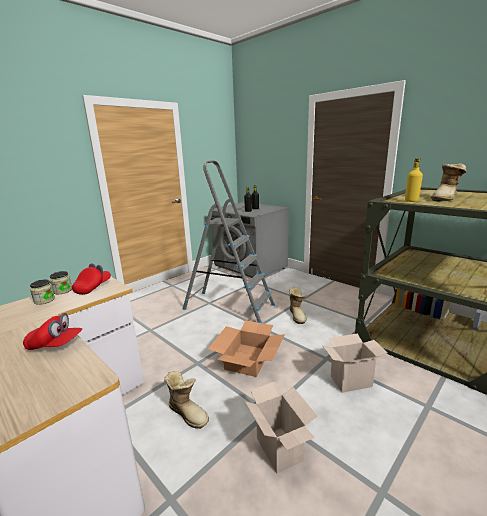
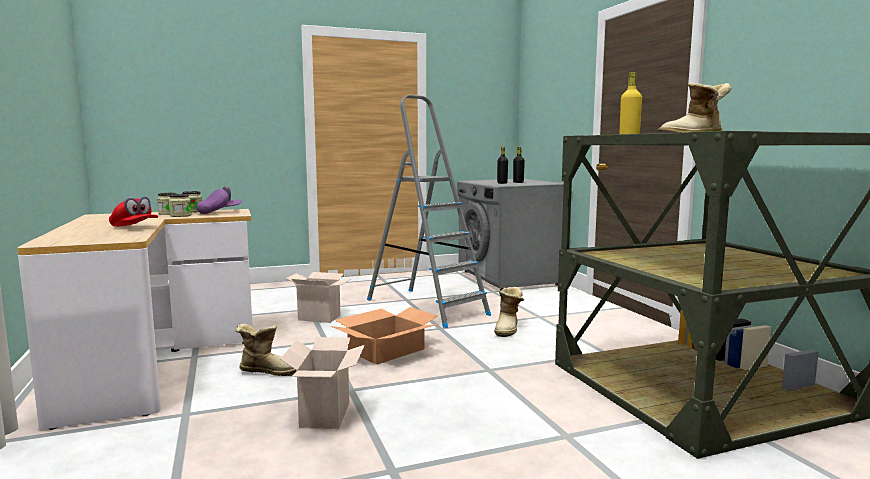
camera: 25 degrees right, 10 degrees down
(64, 303) = (180, 215): none -> jar
(93, 287) = (219, 212): red cap -> purple cap
(188, 413) = (269, 371): boot -> boot turned 60 degrees counterclockwise
(351, 380) = (492, 393): cardboard box -> cardboard box (321, 317)

